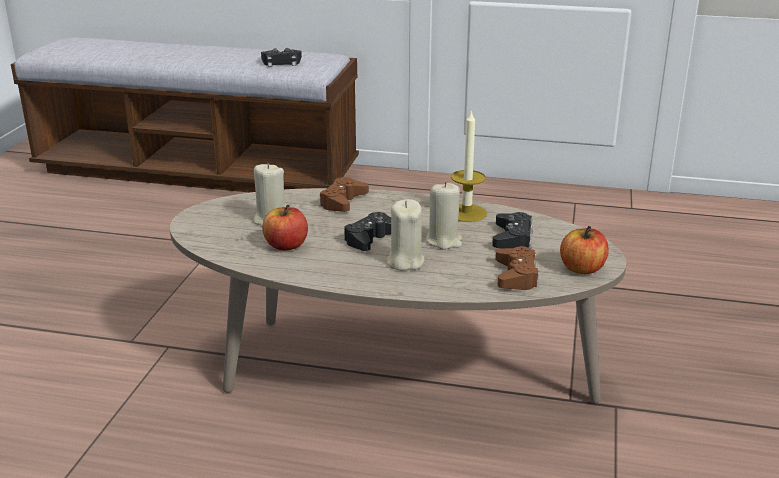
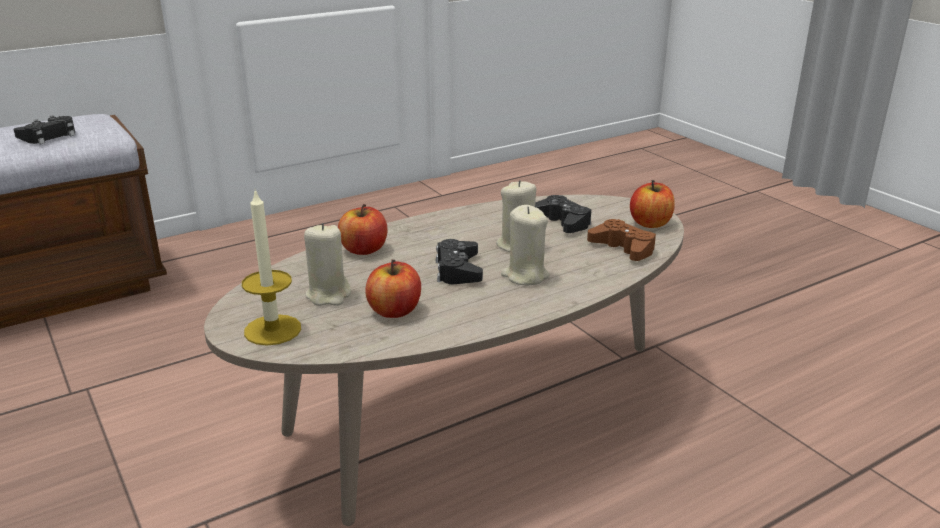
camera: 45 degrees left, 0 degrees up
(343, 201) = (364, 249): brown game controller -> apple
(466, 213) = (488, 217): candle -> candle (272, 330)

